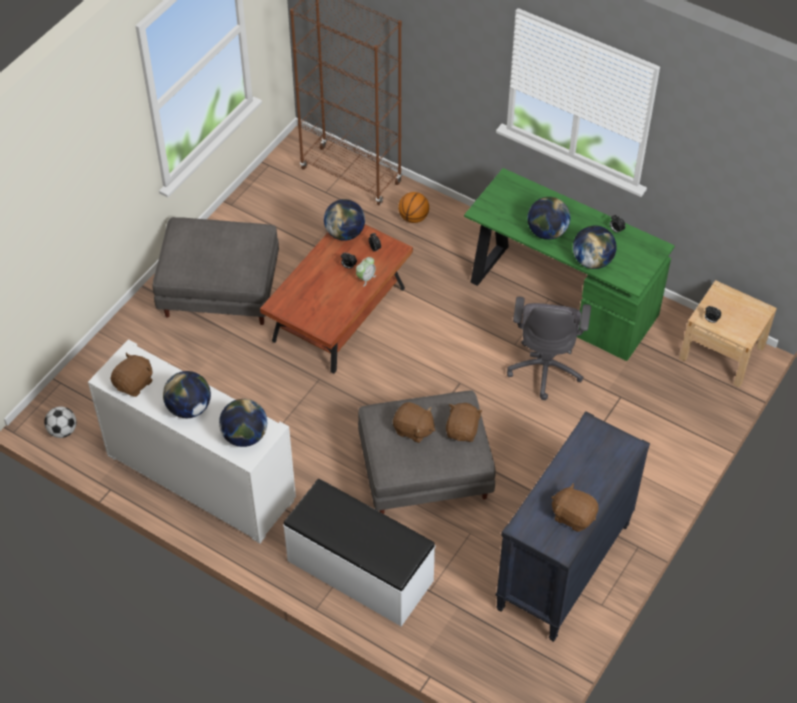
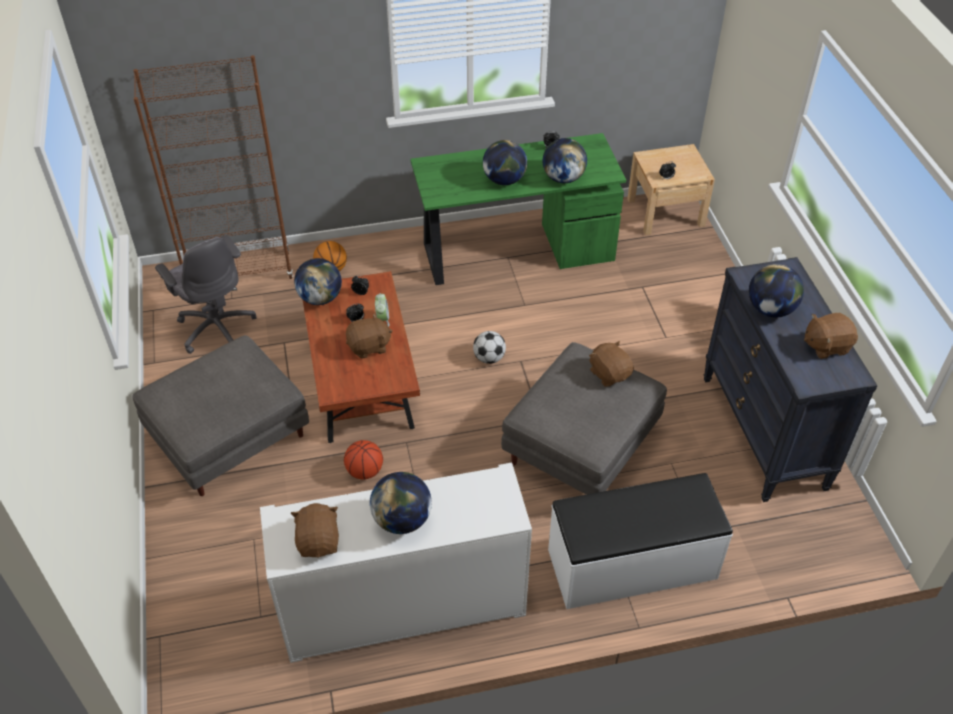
camera: 45 degrees left, 5 degrees down
(63, 431) = (215, 678): football -> football (489, 358)
(245, 436) = (485, 502): globe -> globe (770, 309)
(272, 377) = (365, 471): none -> basketball
(413, 430) = (574, 402): brown plush toy -> brown plush toy (369, 347)
(545, 368) = (567, 305): grey office chair -> grey office chair (216, 327)

